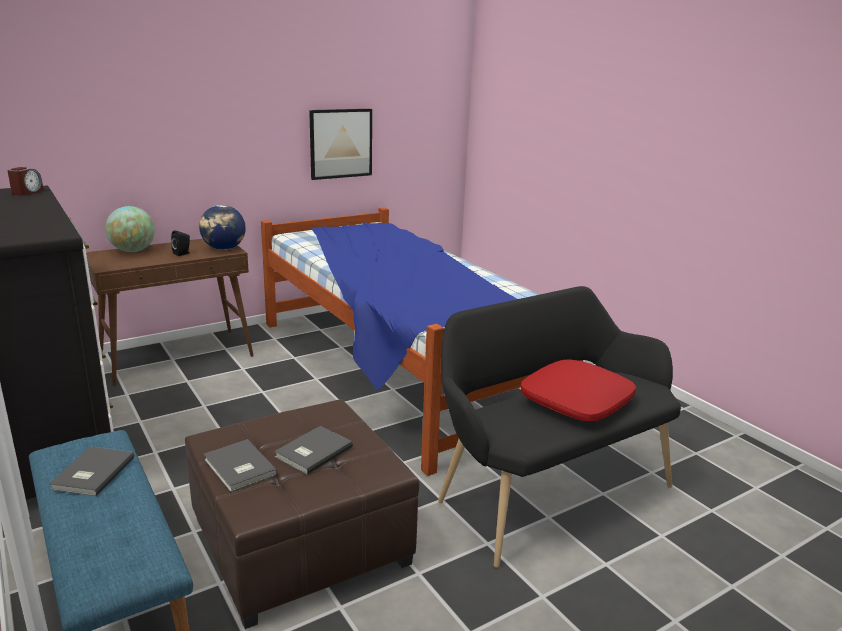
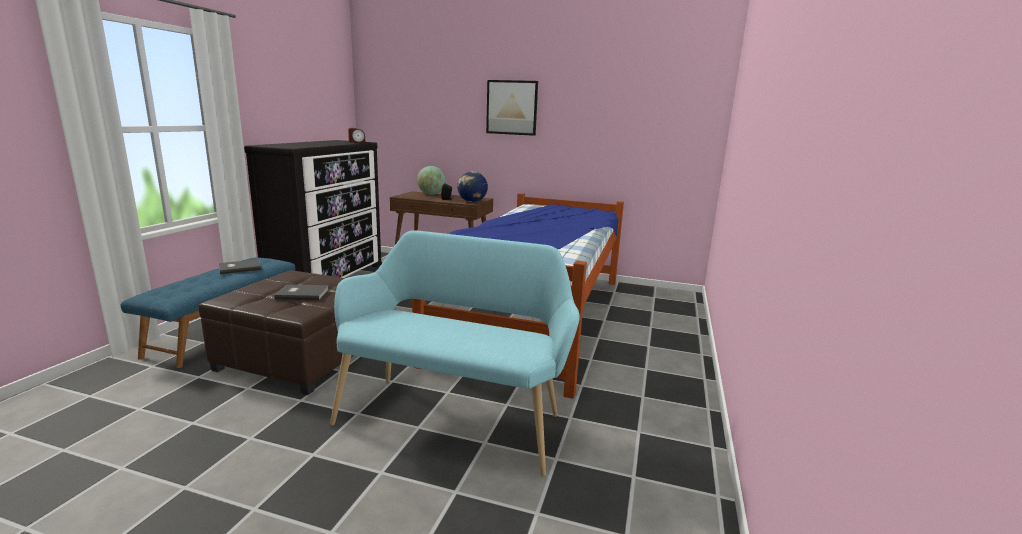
camera: 50 degrees right, 5 degrees down
(238, 468) = (266, 286): grey book -> none
(341, 143) = (590, 143): picture -> picture (511, 107)
(547, 490) = (455, 416): black bench -> turquoise bench
(575, 401) = (453, 330): red pillow -> none

